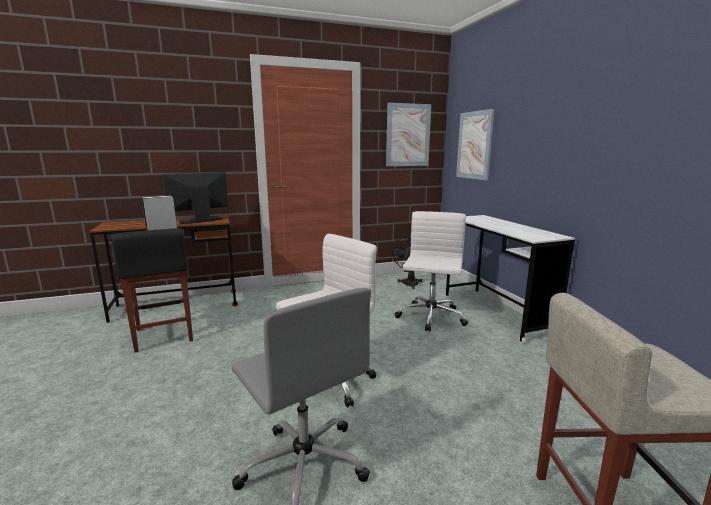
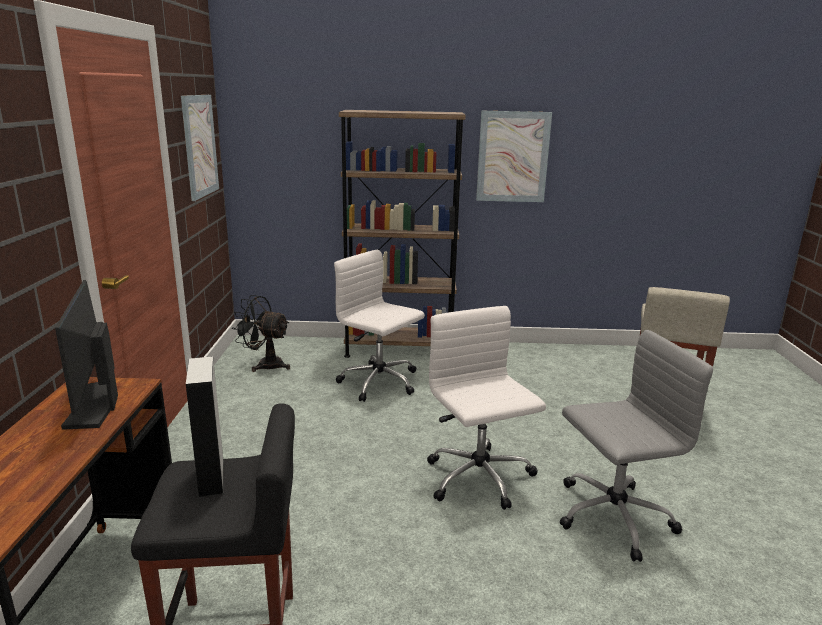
camera: 70 degrees left, 5 degrees up
(474, 145) = (297, 157): picture -> picture (513, 157)
(496, 313) = (399, 349): white desk -> brown bookcase

